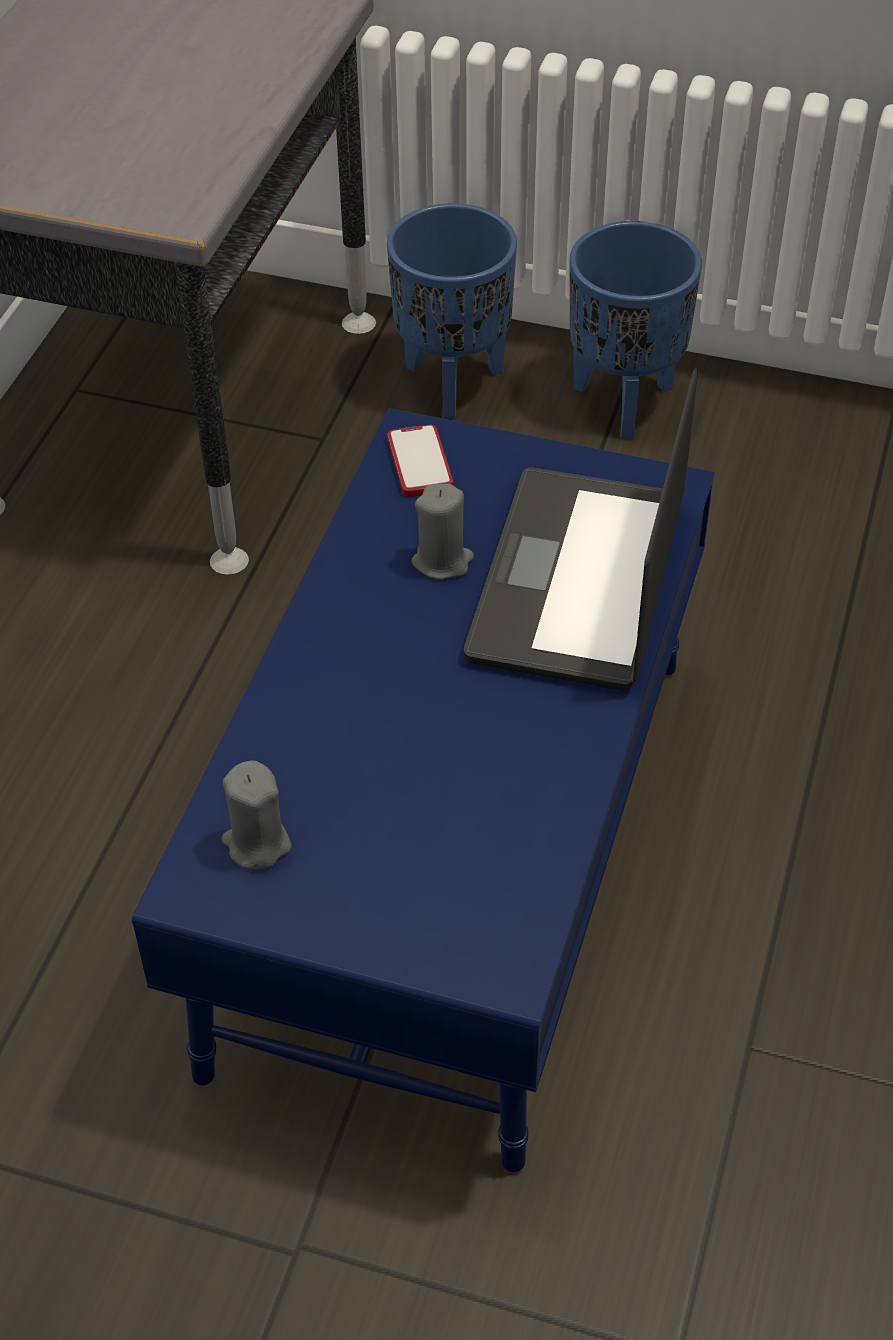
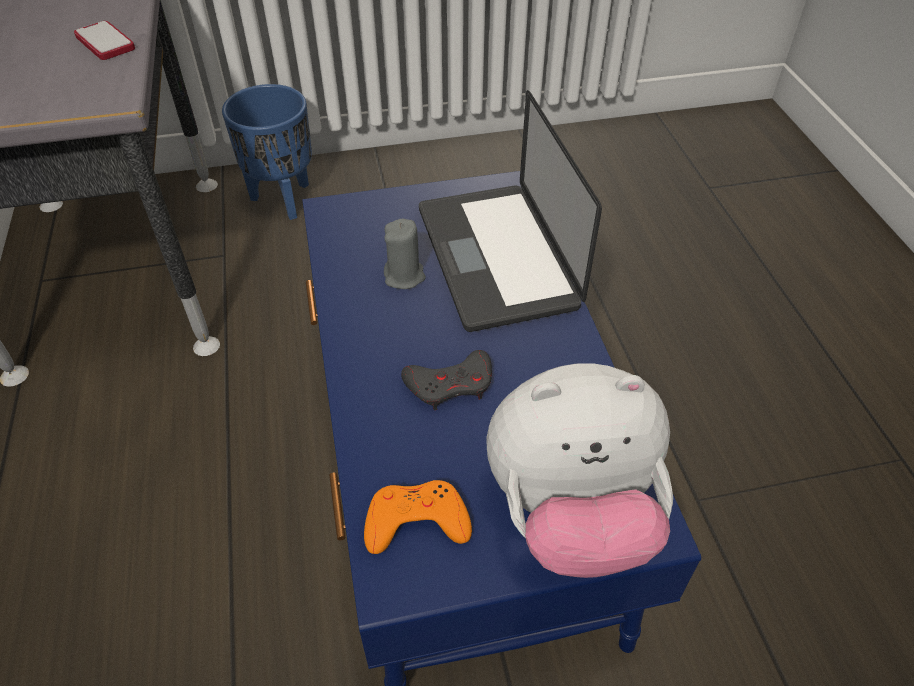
camera: 30 degrees left, 0 degrees up
(257, 844) = (416, 522): grey candle -> orange game controller
(401, 715) = (450, 384): none -> grey game controller
(419, 463) = (346, 224): phone -> phone (105, 42)
(428, 914) = (571, 514): none -> plush toy
(623, 402) = (385, 179): blue planter -> none

